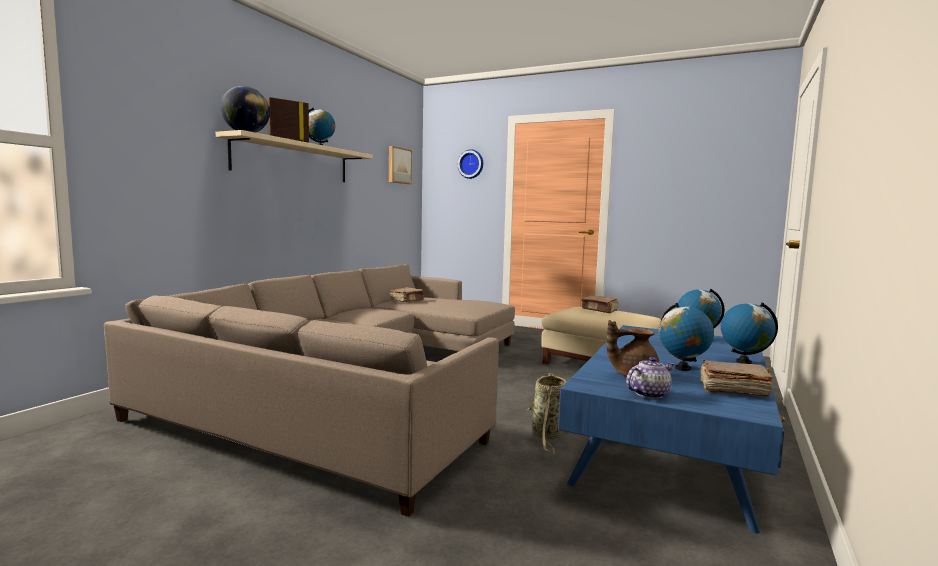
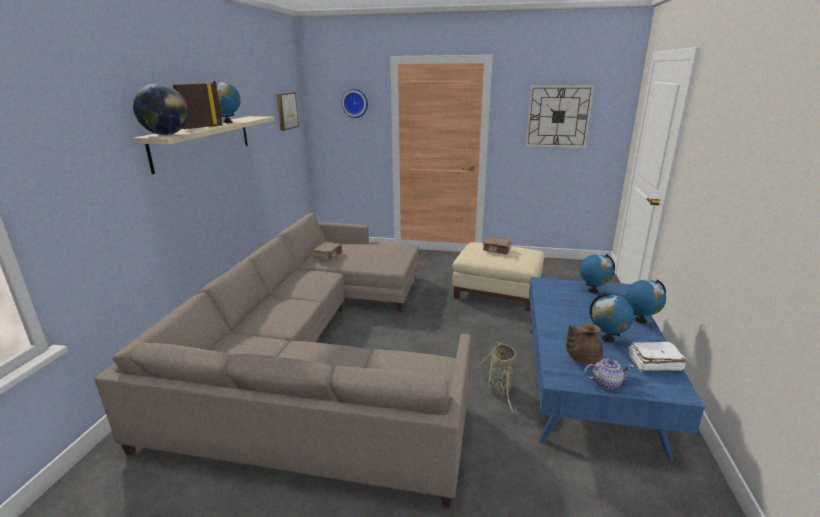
camera: 15 degrees left, 15 degrees up
(649, 394) = (606, 382): teapot -> teapot turned 45 degrees clockwise
(691, 173) = (558, 116): none -> wall clock
(732, 390) = (653, 364): brown book -> white book

